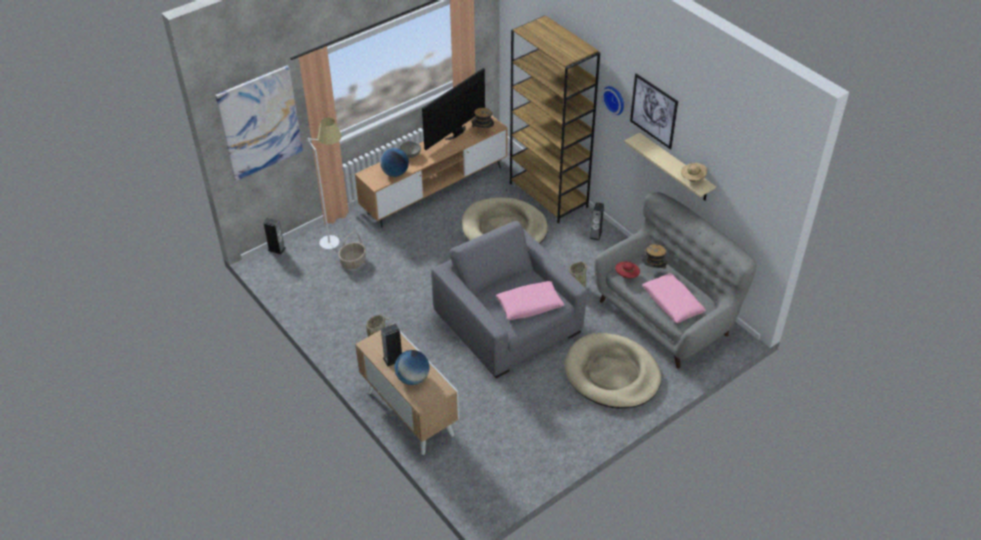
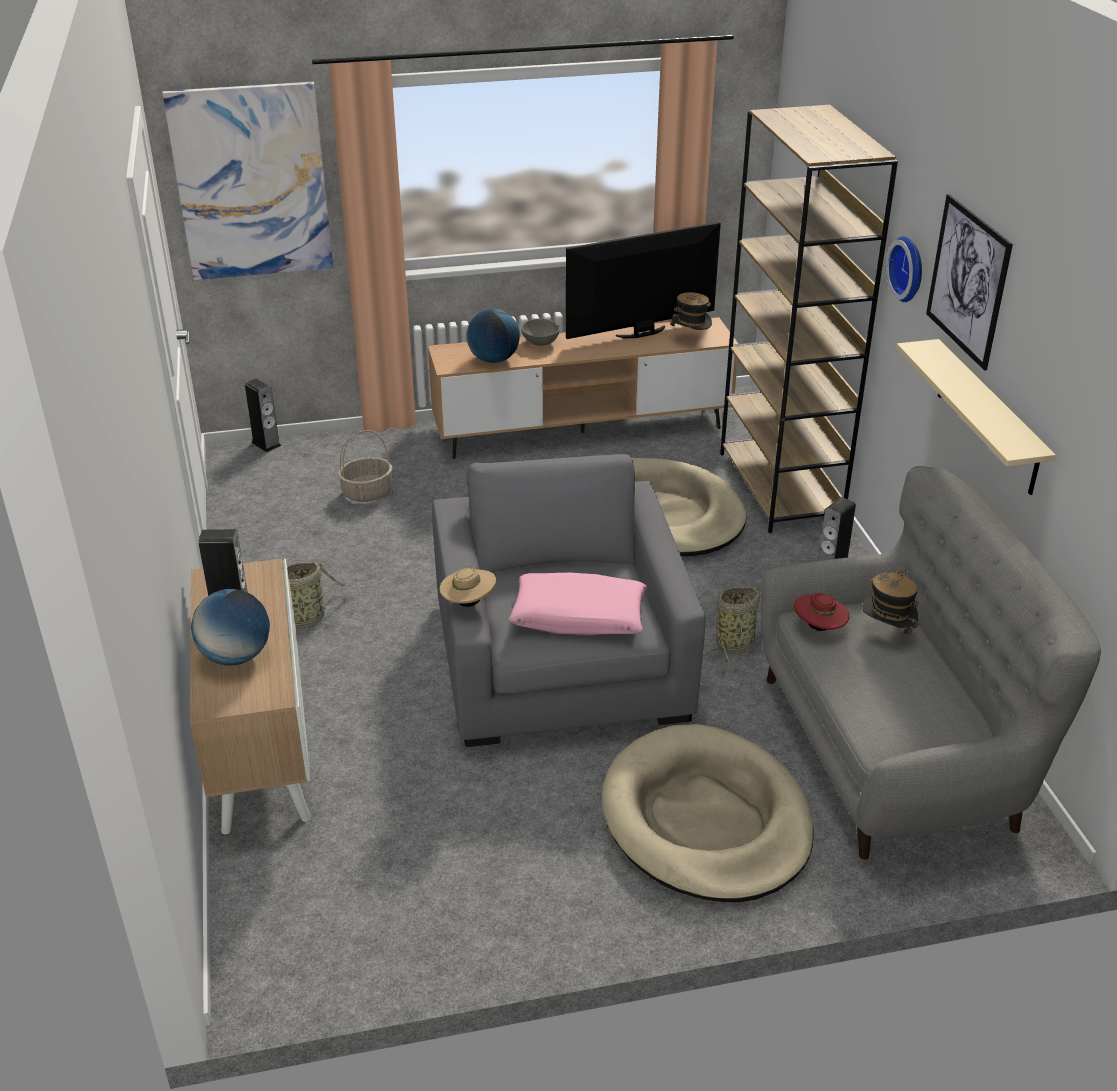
camera: 25 degrees right, 10 degrees down
(336, 237) = (370, 453): white floor lamp -> none
(672, 303) = (890, 704): pink pillow -> none
(692, 179) = (1006, 431): beige hat -> beige hat (468, 602)

